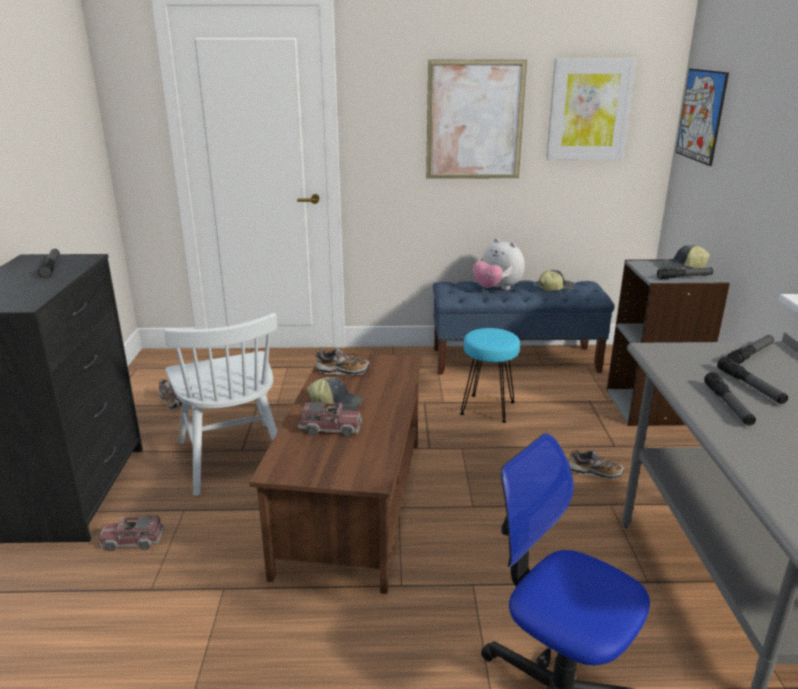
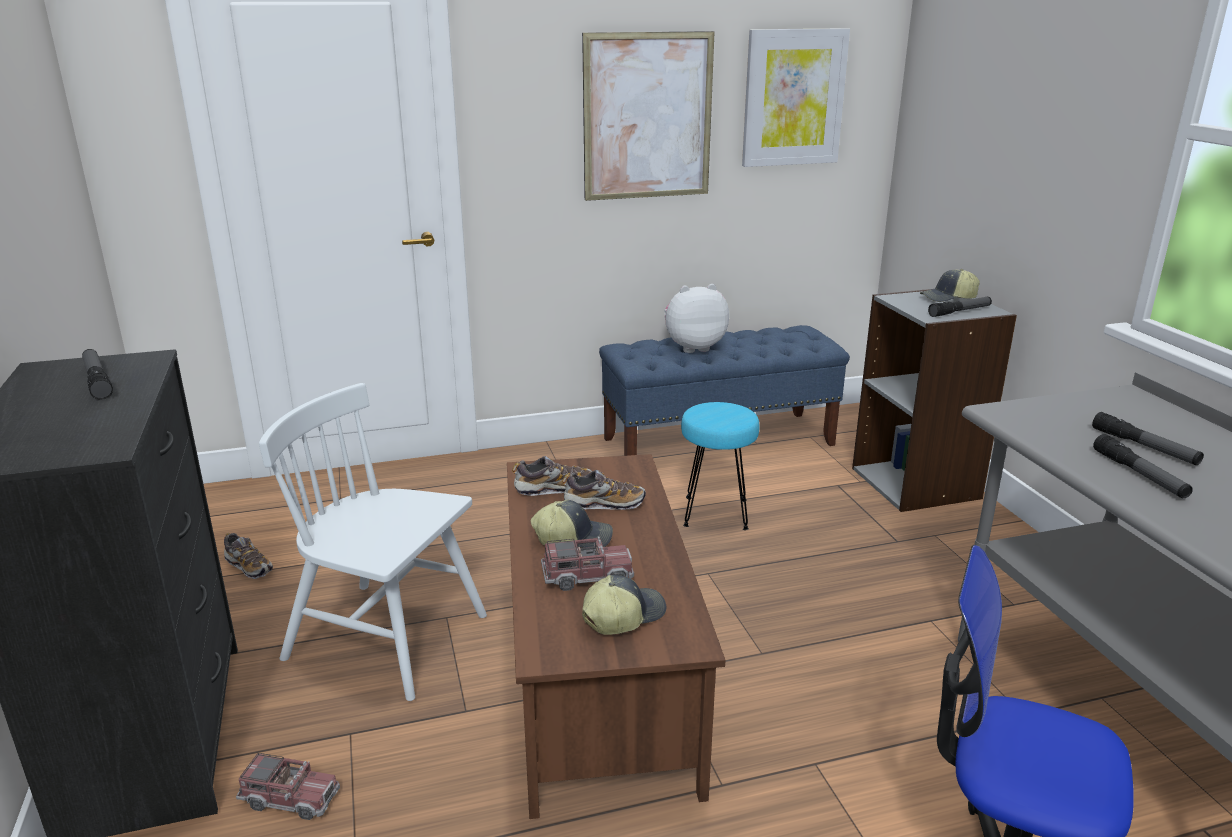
camera: 15 degrees left, 0 degrees up
(133, 541) = (290, 798): toy truck -> toy truck turned 150 degrees counterclockwise
(232, 457) = (387, 638): white chair -> white chair turned 150 degrees clockwise
(497, 289) = (693, 347): plush toy -> plush toy turned 135 degrees clockwise
(554, 287) = (767, 338): cap -> cap (622, 616)
(595, 472) = (891, 580): shoe -> shoe (604, 504)
(701, 115) = (940, 101): picture -> none
(750, 355) = (1113, 406): flashlight -> none

